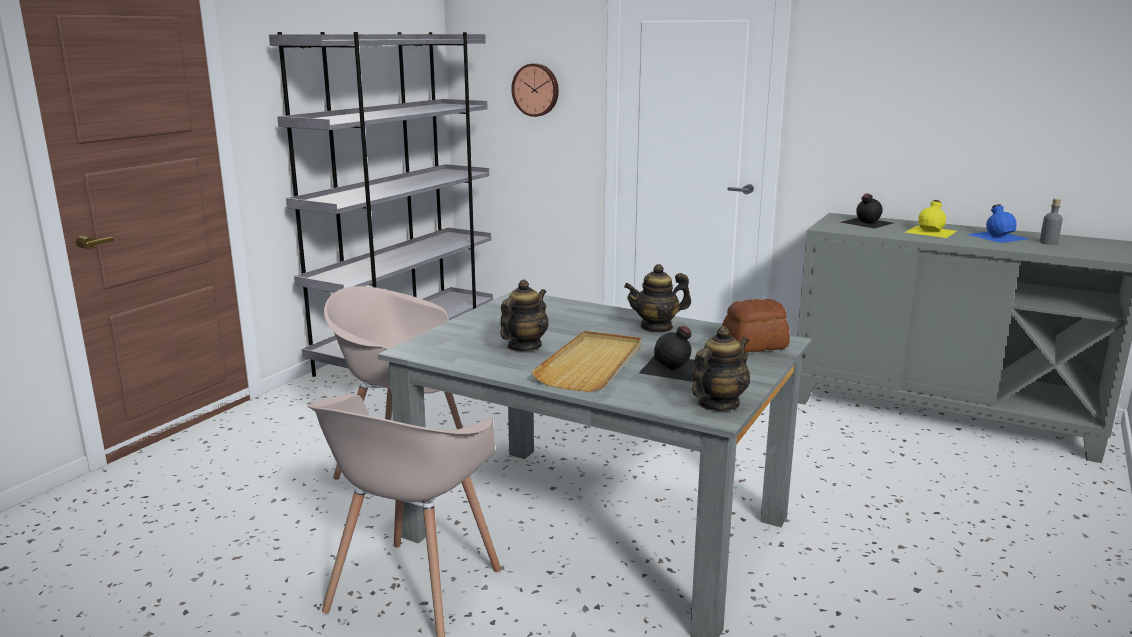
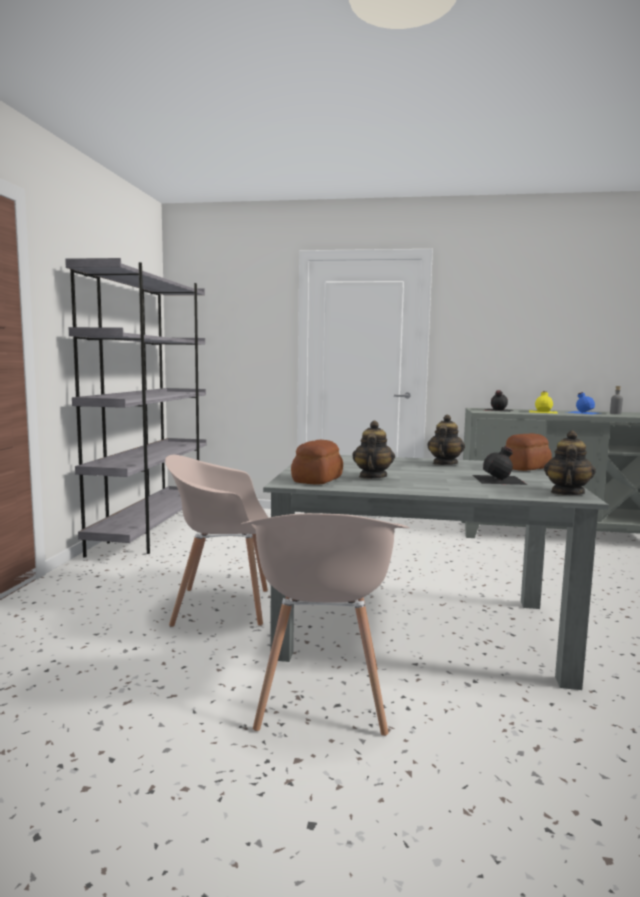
camera: 20 degrees left, 10 degrees down
(450, 346) = (316, 480): none -> bread
(536, 90) = (241, 331): wall clock -> none
(592, 365) = (441, 482): beige tray -> none
(657, 327) = (444, 464): teapot -> teapot turned 150 degrees clockwise

